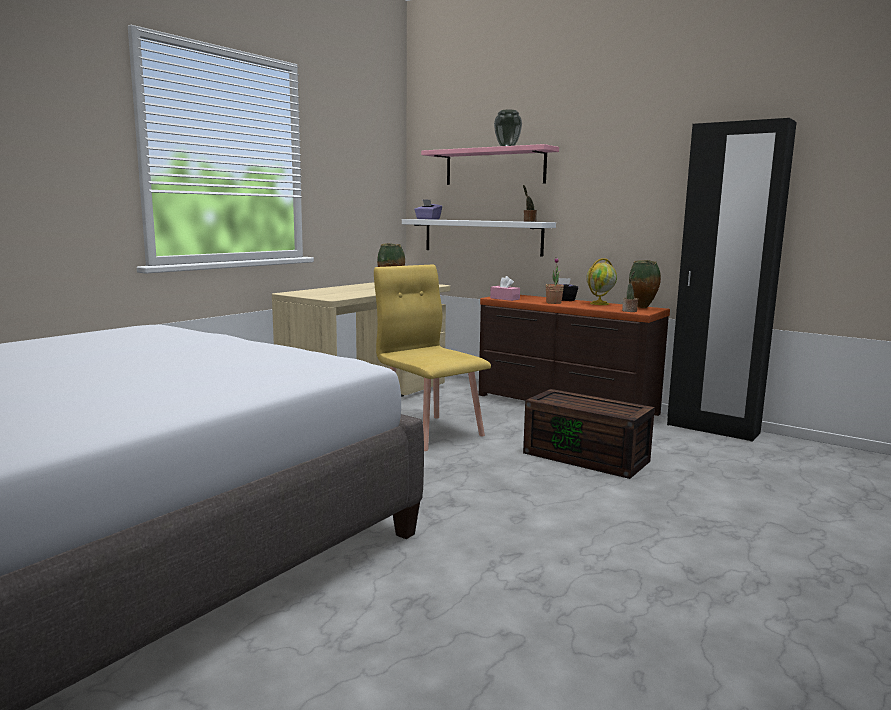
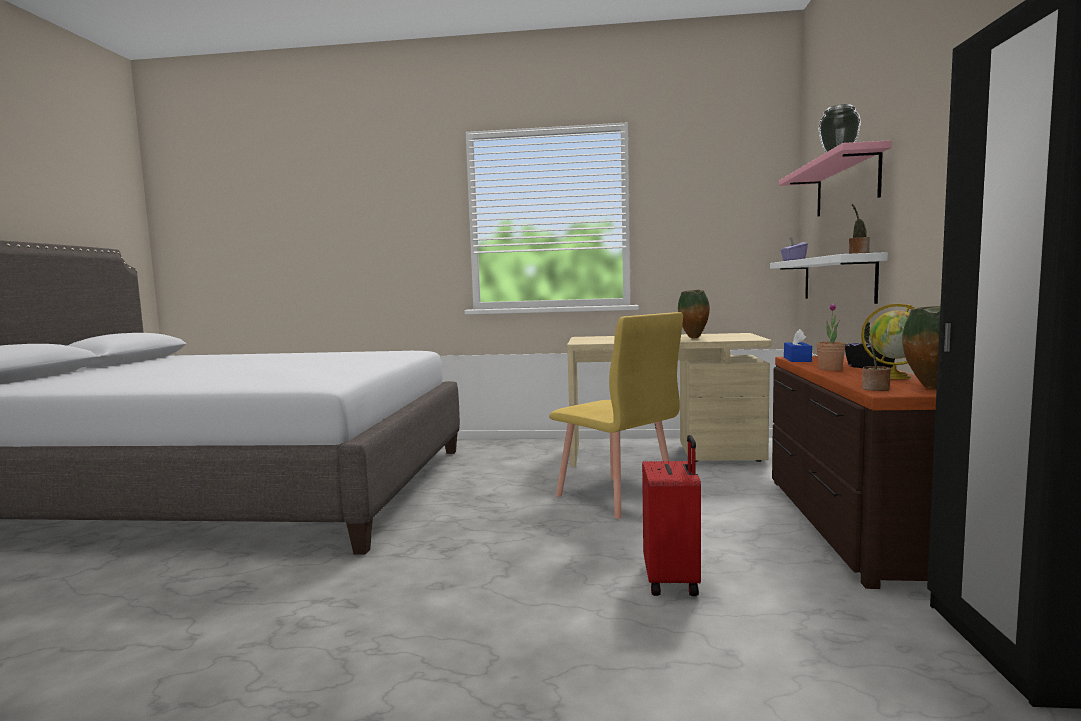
camera: 60 degrees right, 5 degrees down
(431, 432) = (615, 496): yellow chair -> yellow chair turned 120 degrees clockwise
(504, 298) = (797, 359): pink tissue box -> blue tissue box
(588, 457) = (673, 580): brown storage box -> red suitcase

